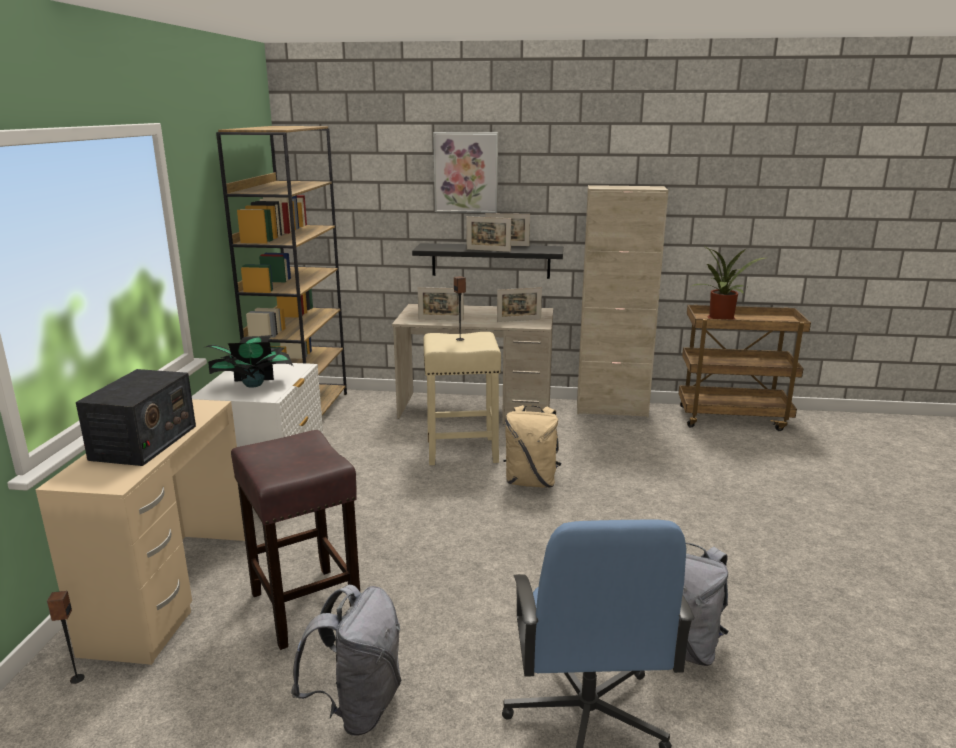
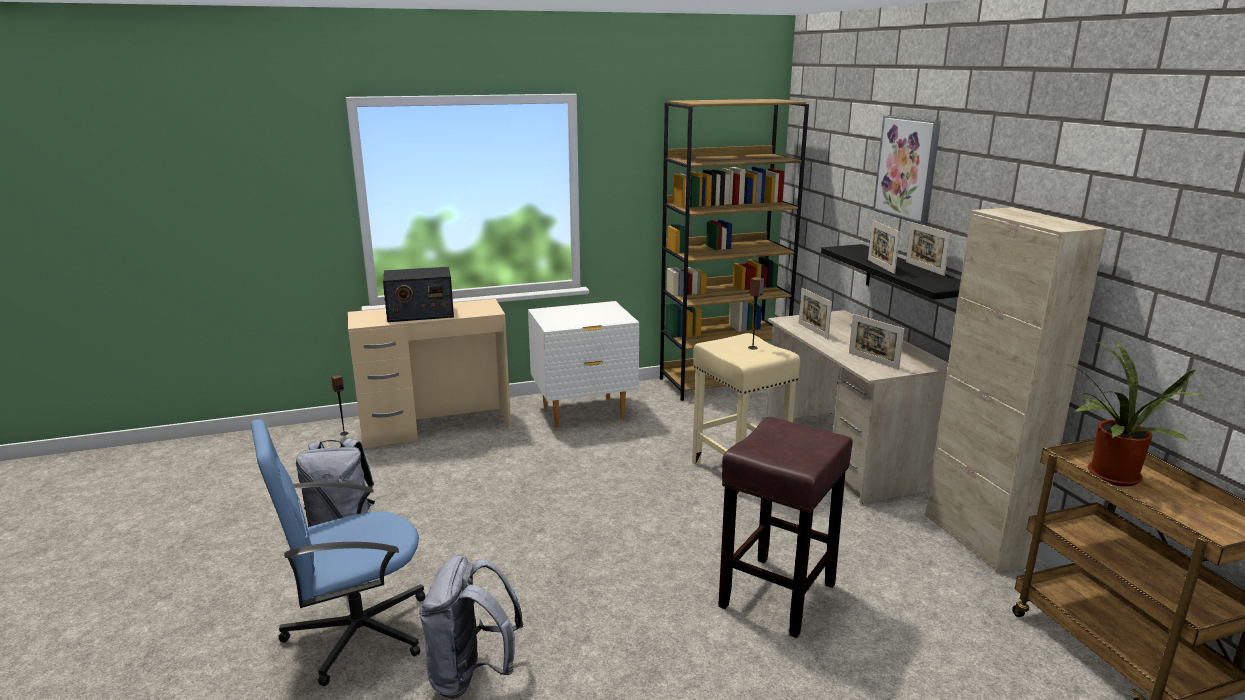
camera: 65 degrees right, 0 degrees up
(252, 384) = (571, 316): potted plant -> none
(307, 607) = (441, 476): brown stool -> brown stool (777, 596)
(531, 482) = (716, 523): beige backpack -> none

